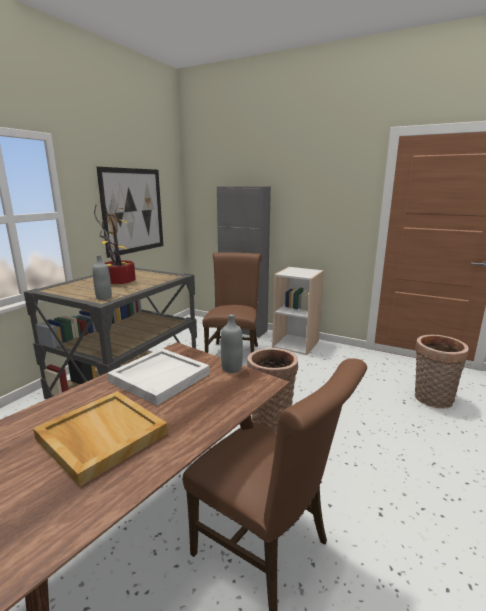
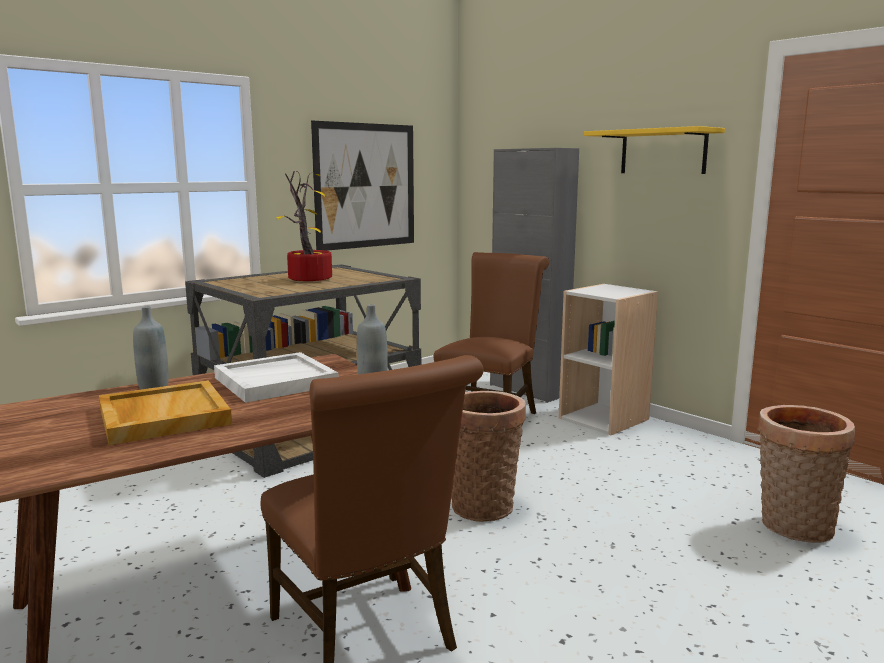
camera: 20 degrees right, 5 degrees down
(104, 297) = (270, 293): grey bottle -> grey bottle (153, 387)
(324, 189) = (663, 152): none -> yellow shelf

